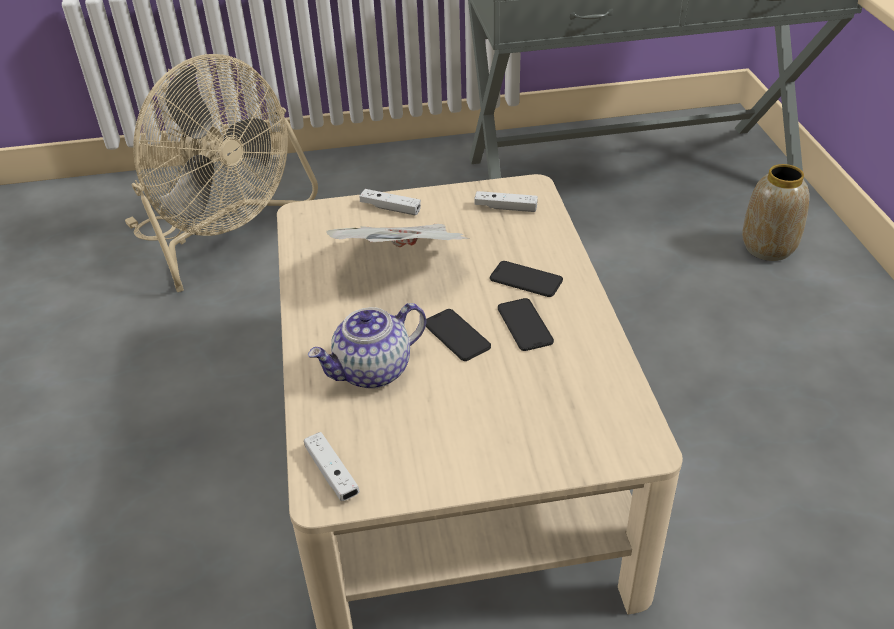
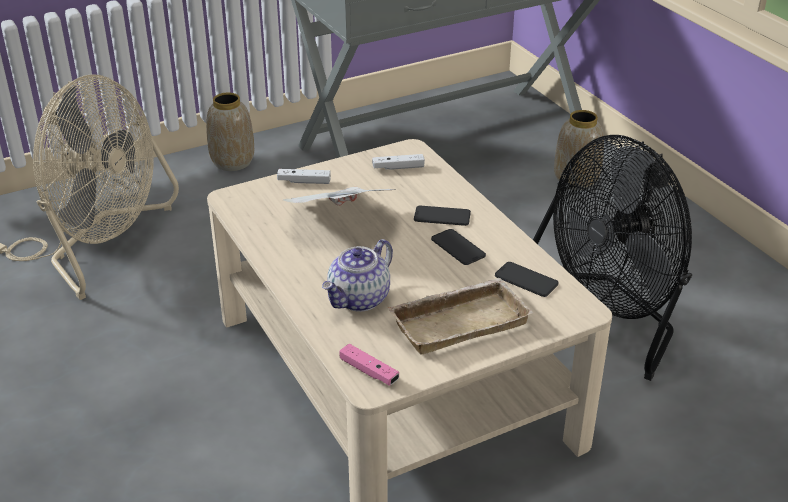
camera: 20 degrees left, 5 degrees down
(332, 473) = (369, 371): white game controller -> pink game controller
(395, 166) = (233, 162): none -> vase
(456, 335) = (410, 263): phone -> phone (526, 280)
(476, 427) = (459, 321): none -> beige tray
(753, 424) = (615, 310): none -> black fan

